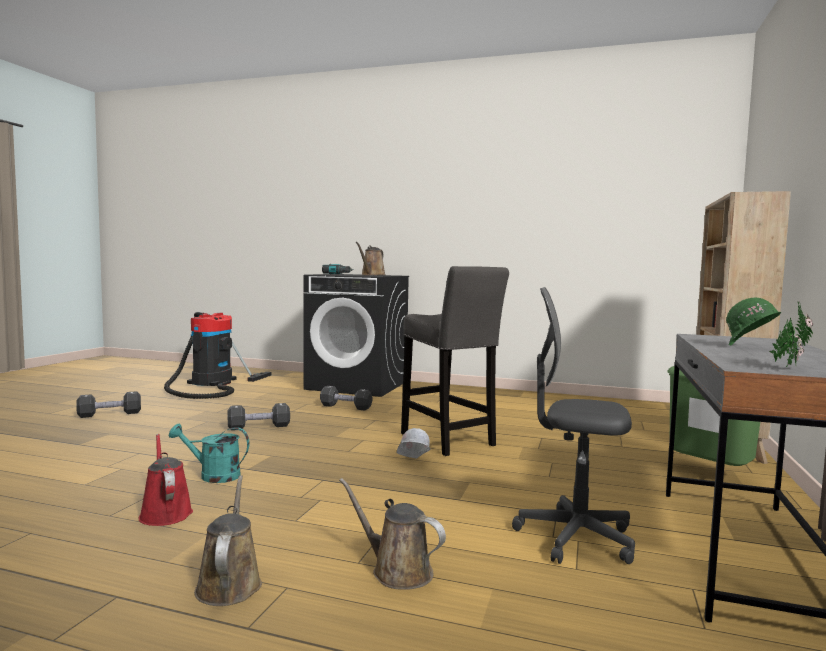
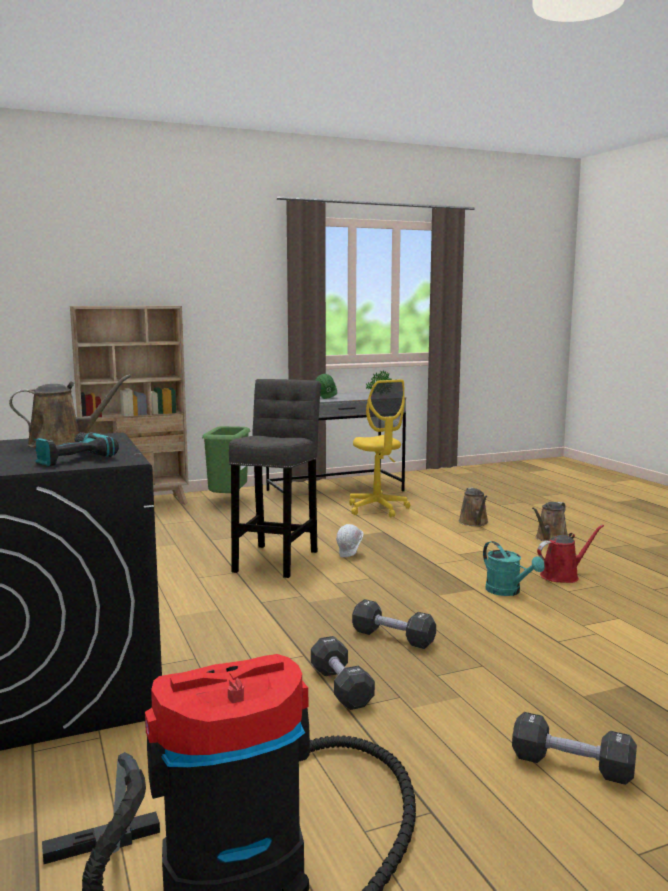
camera: 130 degrees left, 5 degrees up
(165, 513) = (562, 576): red watering can -> red watering can turned 135 degrees counterclockwise
(346, 407) = (230, 636): black dumbbell -> black dumbbell (341, 687)
(575, 538) = (377, 509): grey office chair -> yellow office chair

